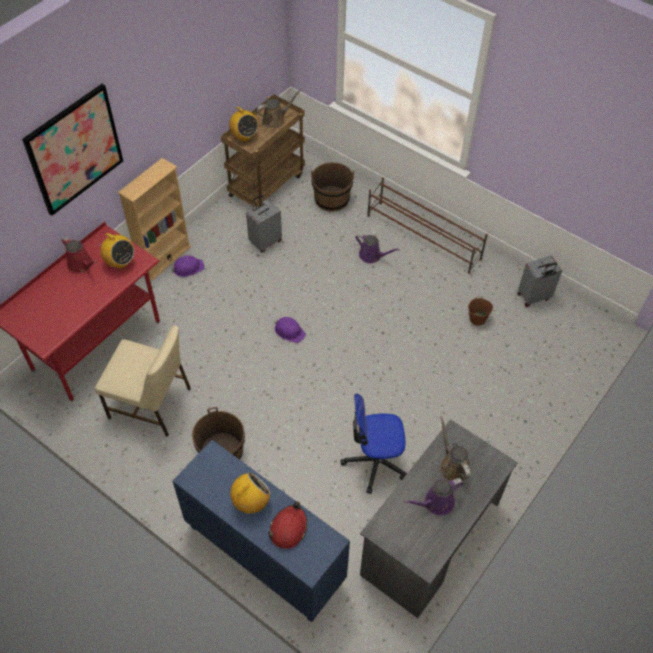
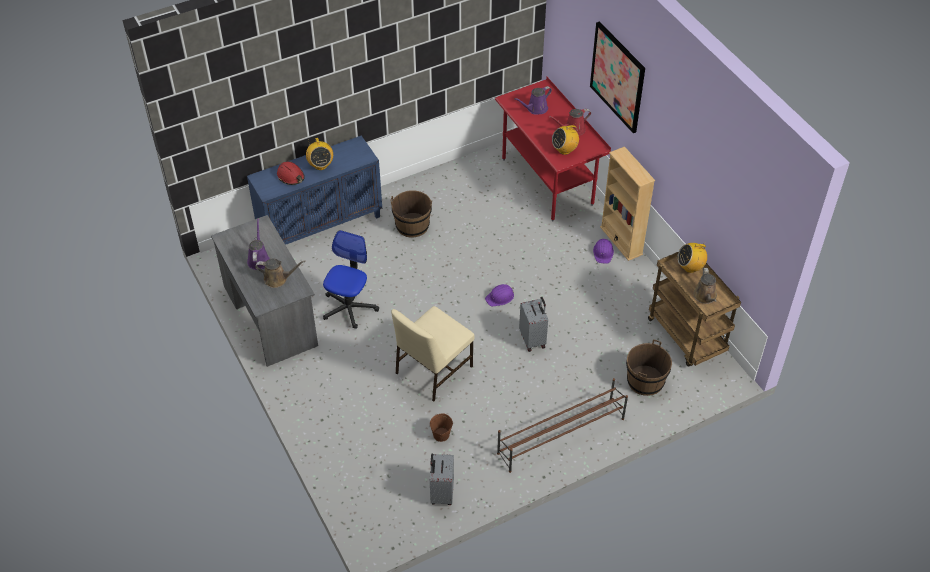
camera: 115 degrees right, 5 degrees down
(151, 404) = (476, 199): beige chair -> beige chair (432, 370)
(265, 242) = (610, 312): grey suitcase -> grey suitcase (533, 340)
(372, 256) = (556, 385): purple watering can -> purple watering can (535, 109)

